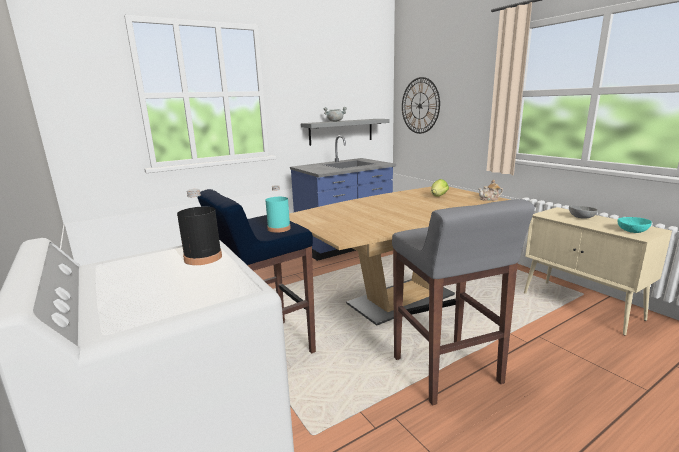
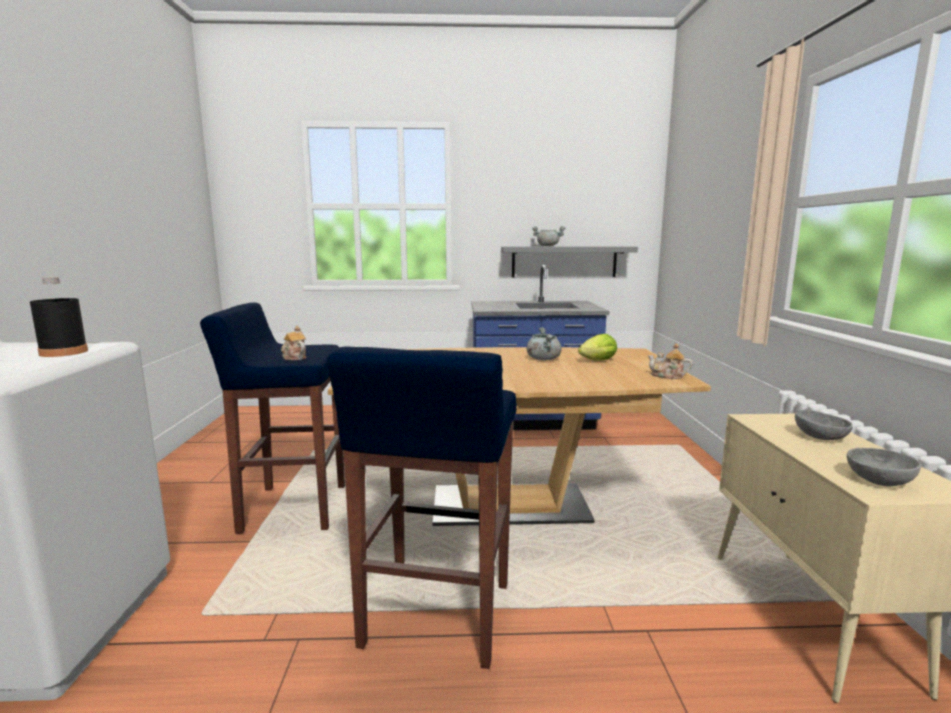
camera: 30 degrees right, 5 degrees down
(279, 228) = (294, 357): turquoise bottle -> teapot
(408, 200) = (543, 359): none -> grey cooking pot
(420, 105) = (685, 228): wall clock -> none
(447, 371) = (436, 616): grey stool -> blue stool
(632, 231) = (877, 481): turquoise bowl -> grey bowl

